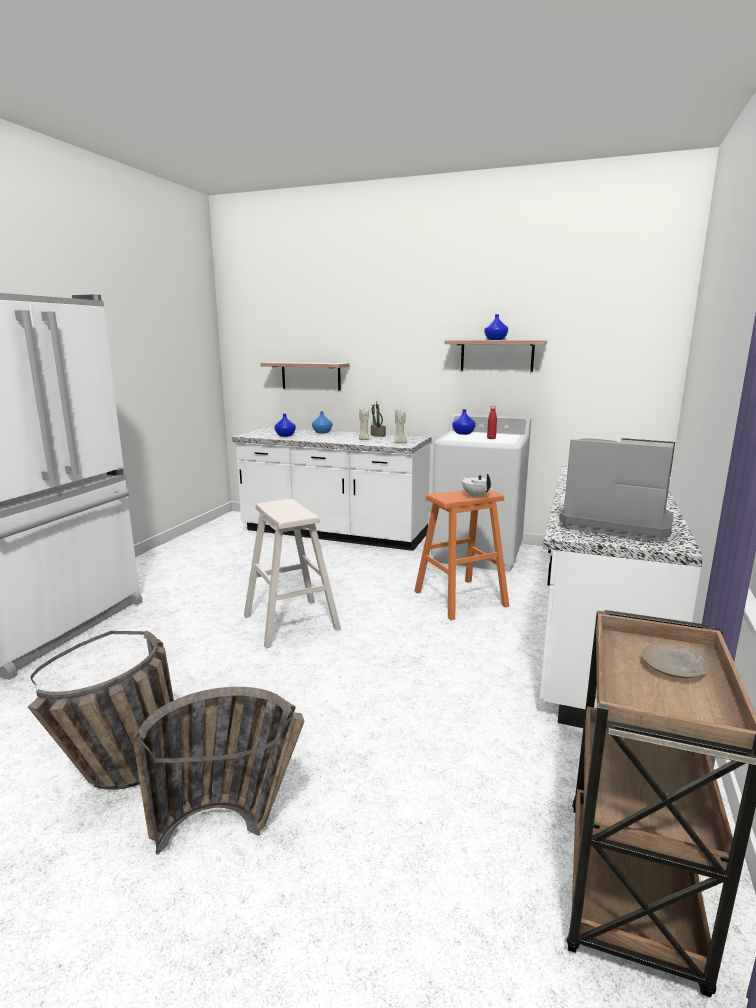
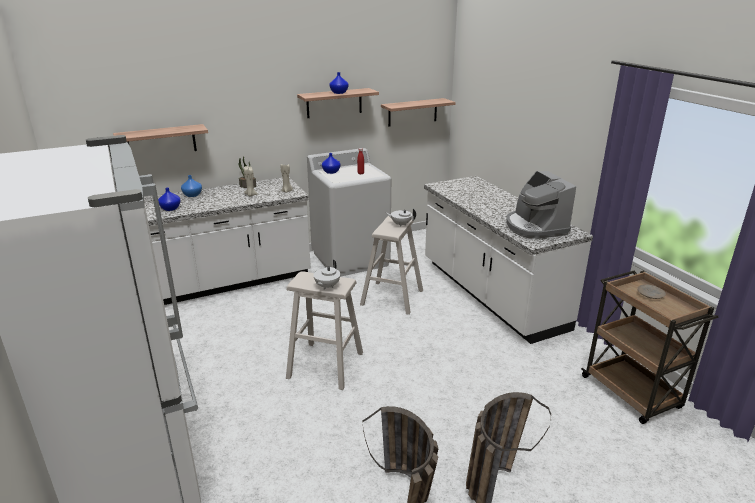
camera: 45 degrees left, 10 degrees up
(281, 513) = (327, 286): none -> white teapot
(460, 598) = (392, 297): orange stool -> beige stool
(613, 380) = (412, 112): none -> shelf
(614, 523) = (535, 227): coffee machine -> coffee machine turned 90 degrees counterclockwise

